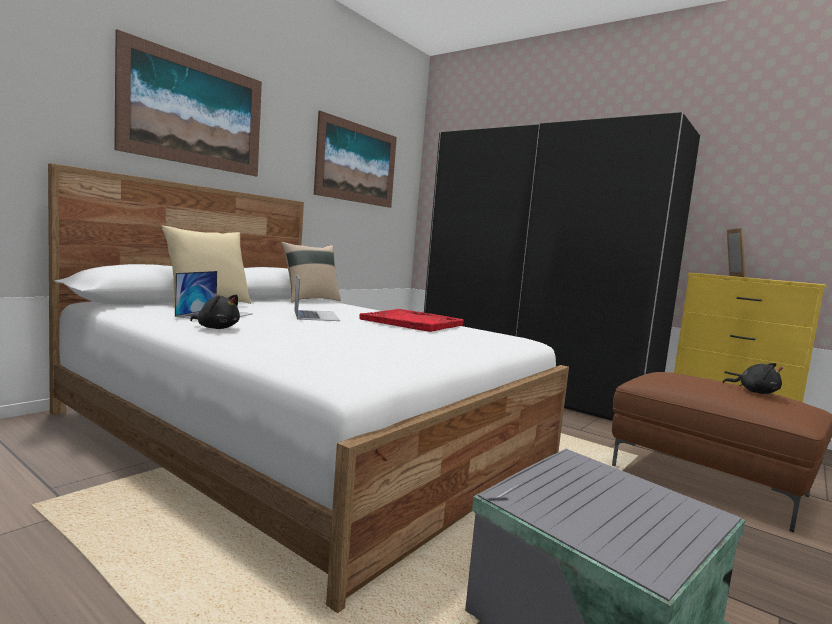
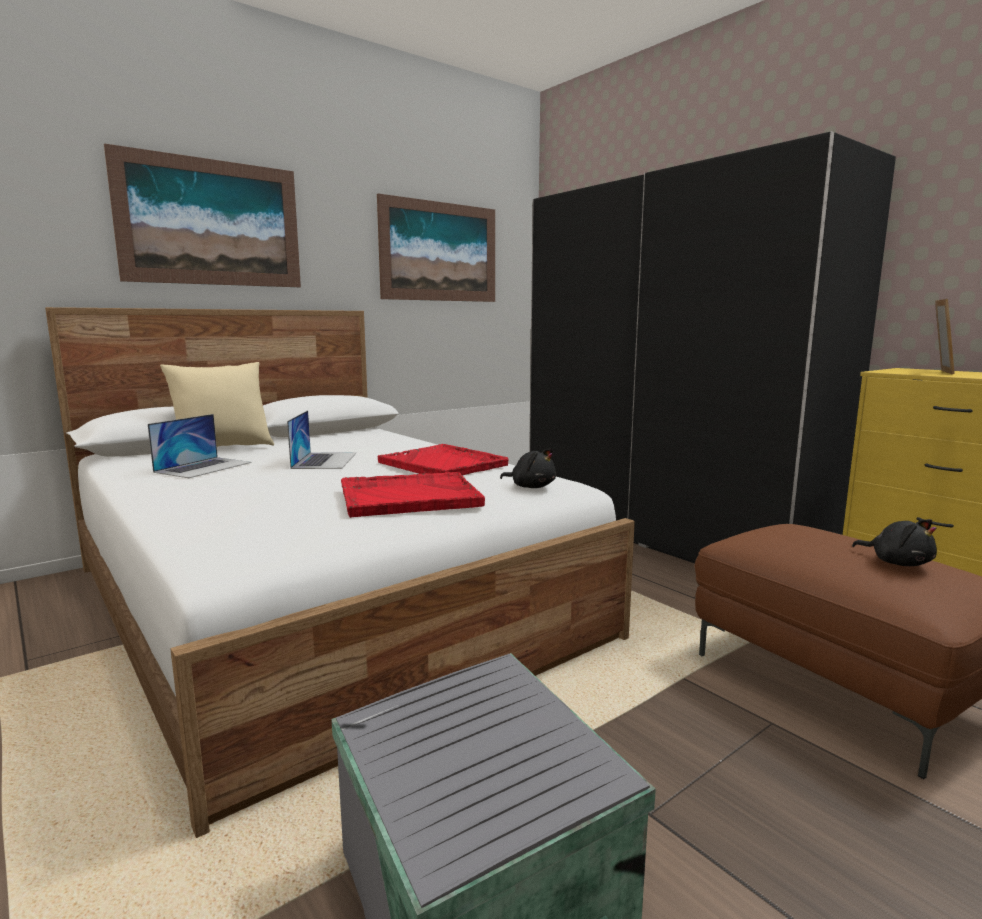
camera: 15 degrees right, 5 degrees up
(216, 328) = (176, 488): black plush toy -> black plush toy (531, 486)
(310, 300) = (362, 433): beige pillow -> none
(425, 340) = (408, 497): none -> red tray

